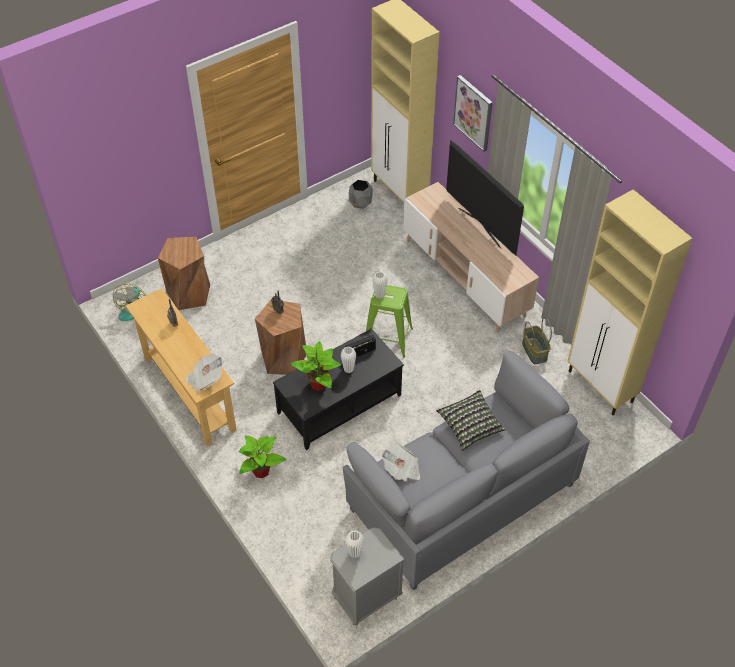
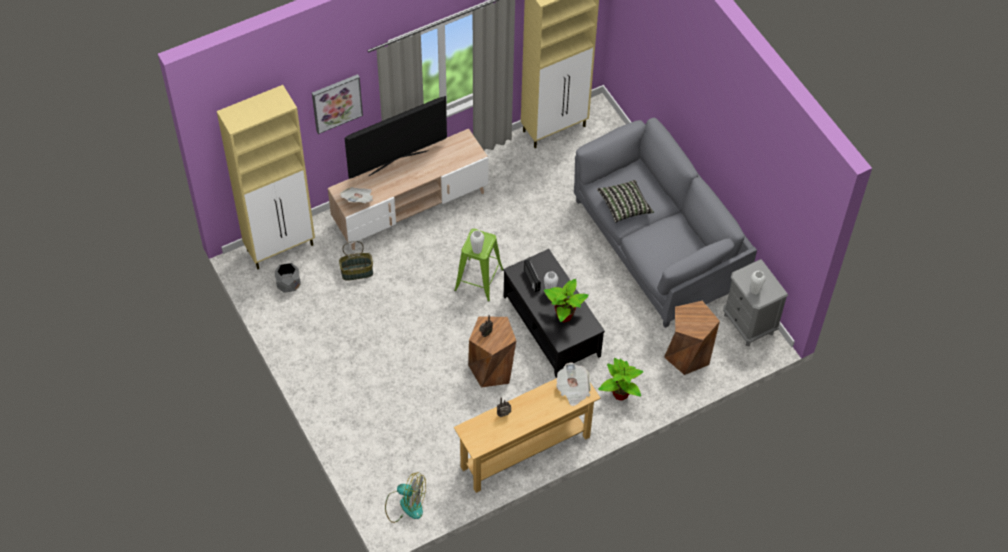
camera: 85 degrees left, 5 degrees up
(189, 294) = (394, 450): brown stool -> brown stool (687, 354)
(401, 469) = (665, 259): newspaper -> newspaper (358, 200)
(535, 351) = (509, 168): basket -> basket (357, 271)

